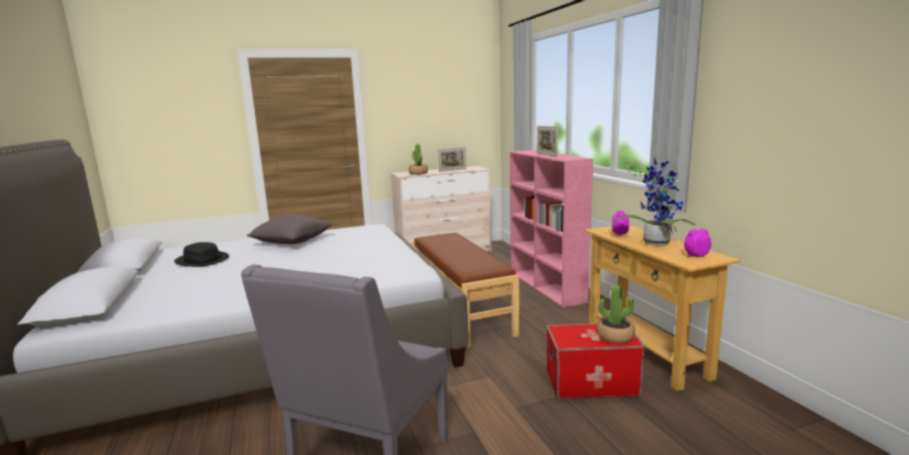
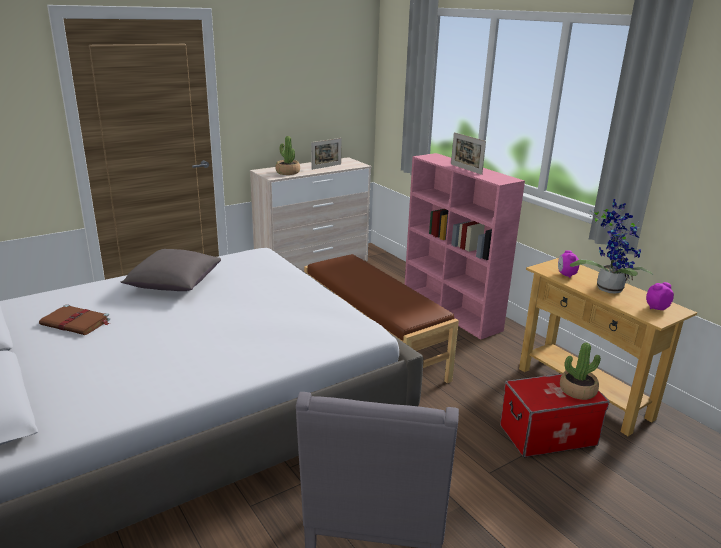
camera: 15 degrees left, 10 degrees up
(202, 260) = (76, 323): black hat -> brown book

